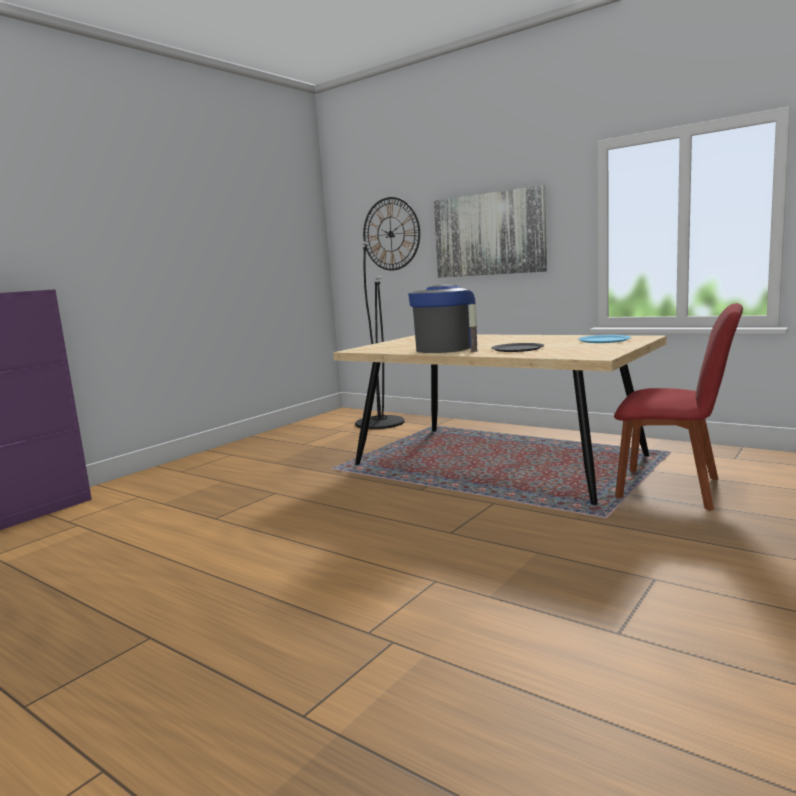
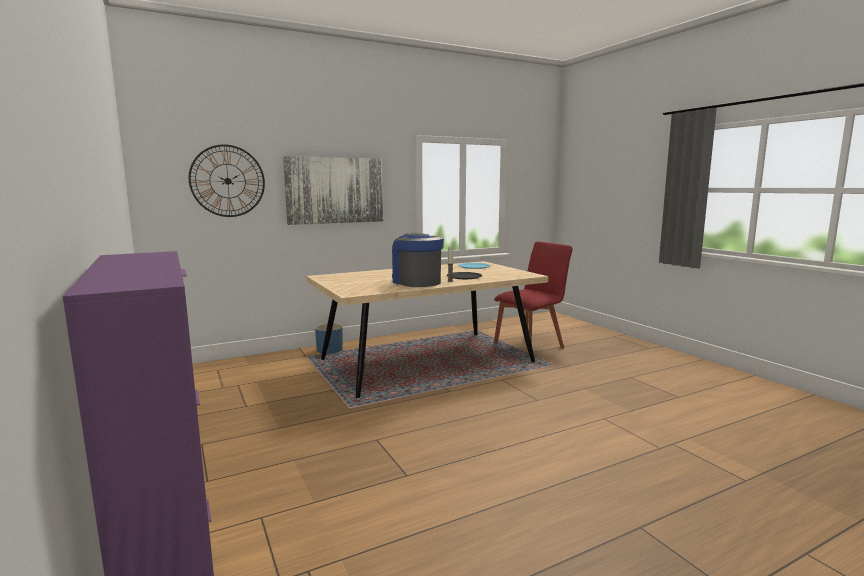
camera: 65 degrees left, 0 degrees up
(379, 423) = (250, 368): black floor lamp -> none
(465, 426) = (329, 350): none -> blue planter

